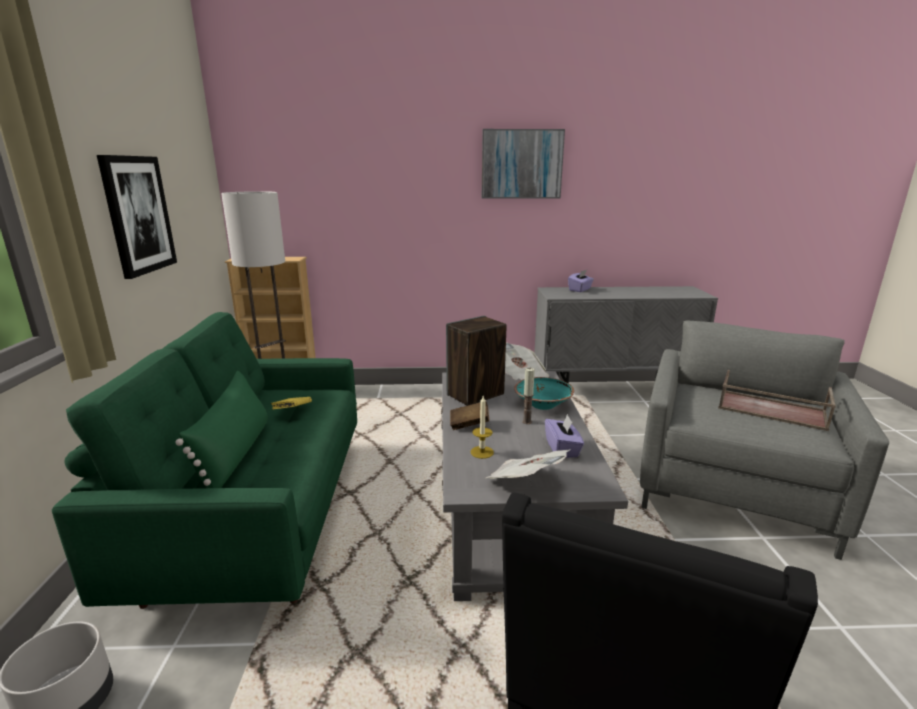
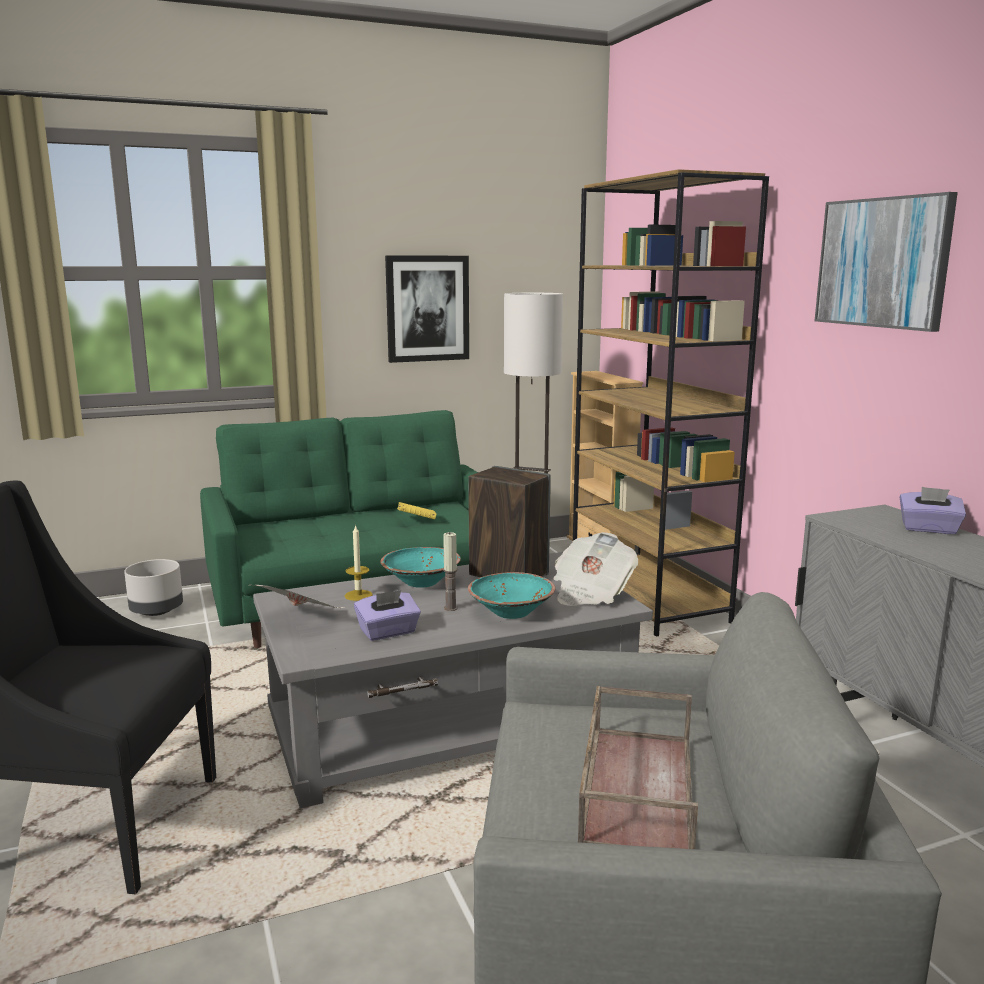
camera: 70 degrees right, 5 degrees down
(235, 453) = (327, 522): green pillow -> none
(382, 398) = (648, 599): none -> brown bookcase
(469, 424) = (421, 582): brown book -> turquoise bowl

